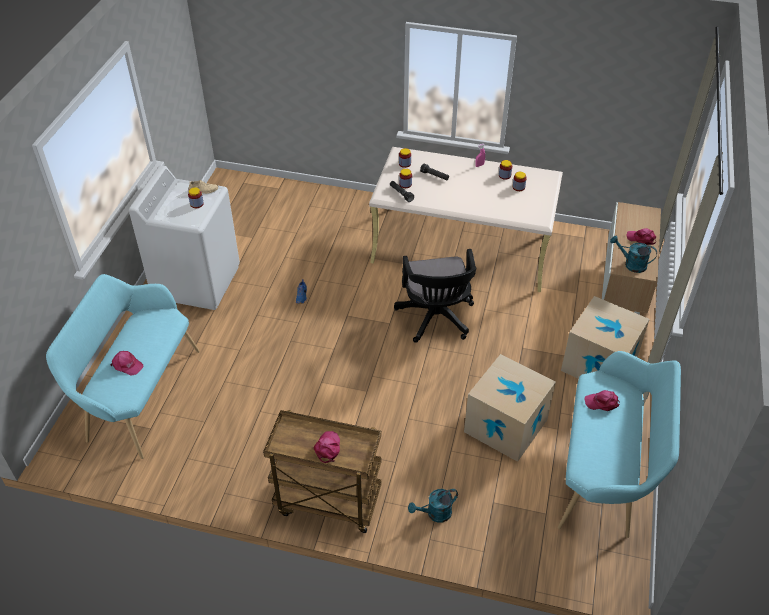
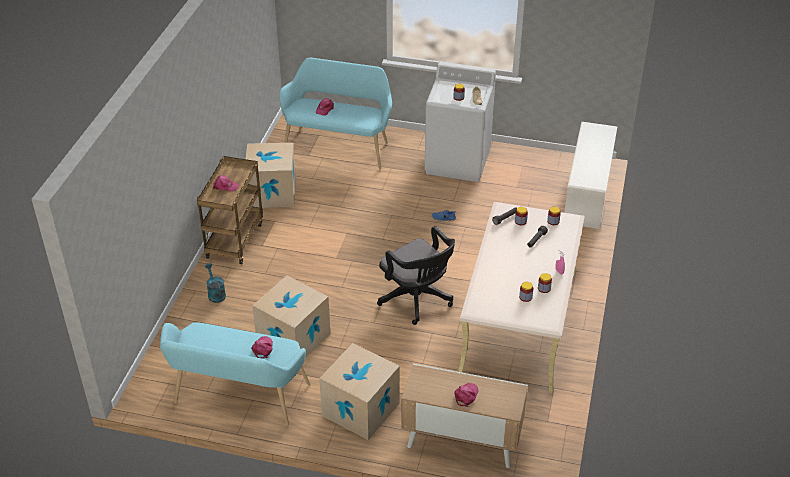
camera: 90 degrees right, 5 degrees down
(230, 465) = (272, 193): none -> cardboard box
(273, 189) = (587, 194): none -> white shoe rack
(436, 319) = (417, 300): black office chair -> black office chair turned 120 degrees counterclockwise
(631, 264) = (425, 381): turquoise watering can -> none

